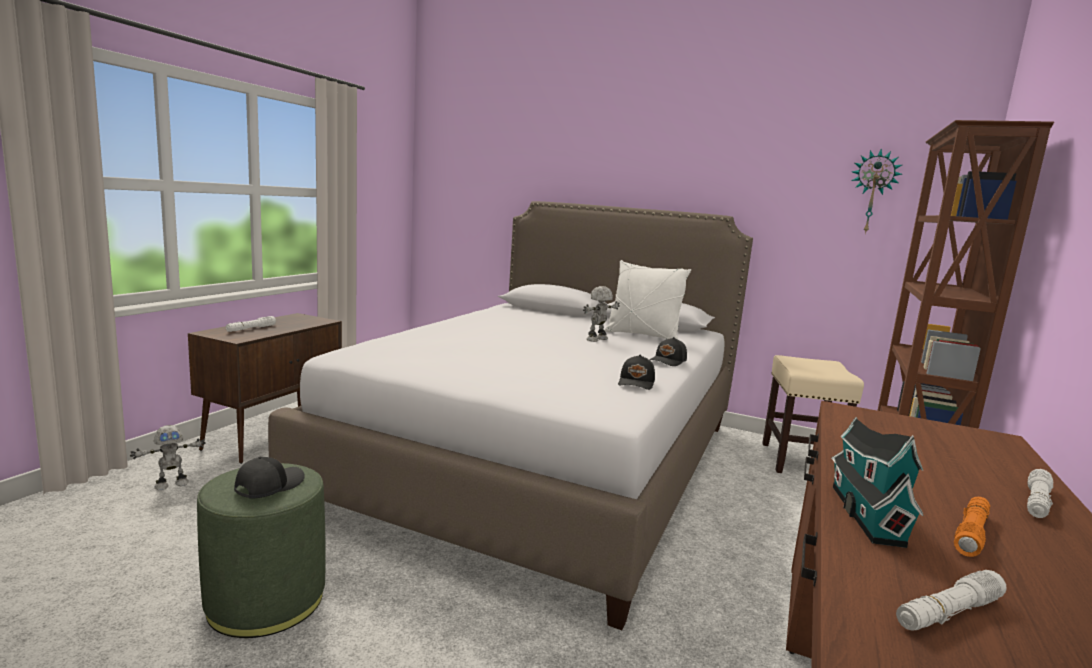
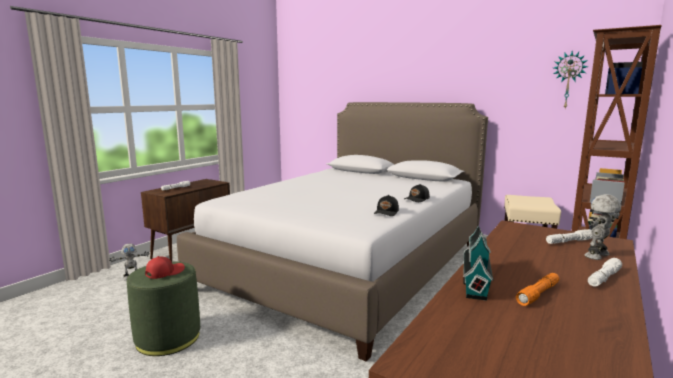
camera: 10 degrees right, 0 degrees up
(268, 486) = (164, 272): black cap -> red cap
(598, 339) = (378, 187): toy robot -> toy robot (598, 256)
(642, 335) = (410, 184): white pillow -> none
(948, 612) = (483, 332): white flashlight -> white flashlight (569, 241)

